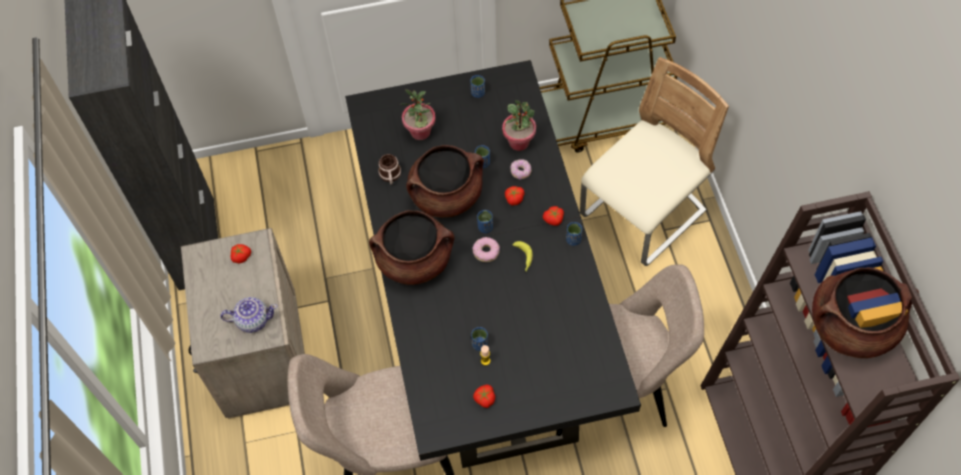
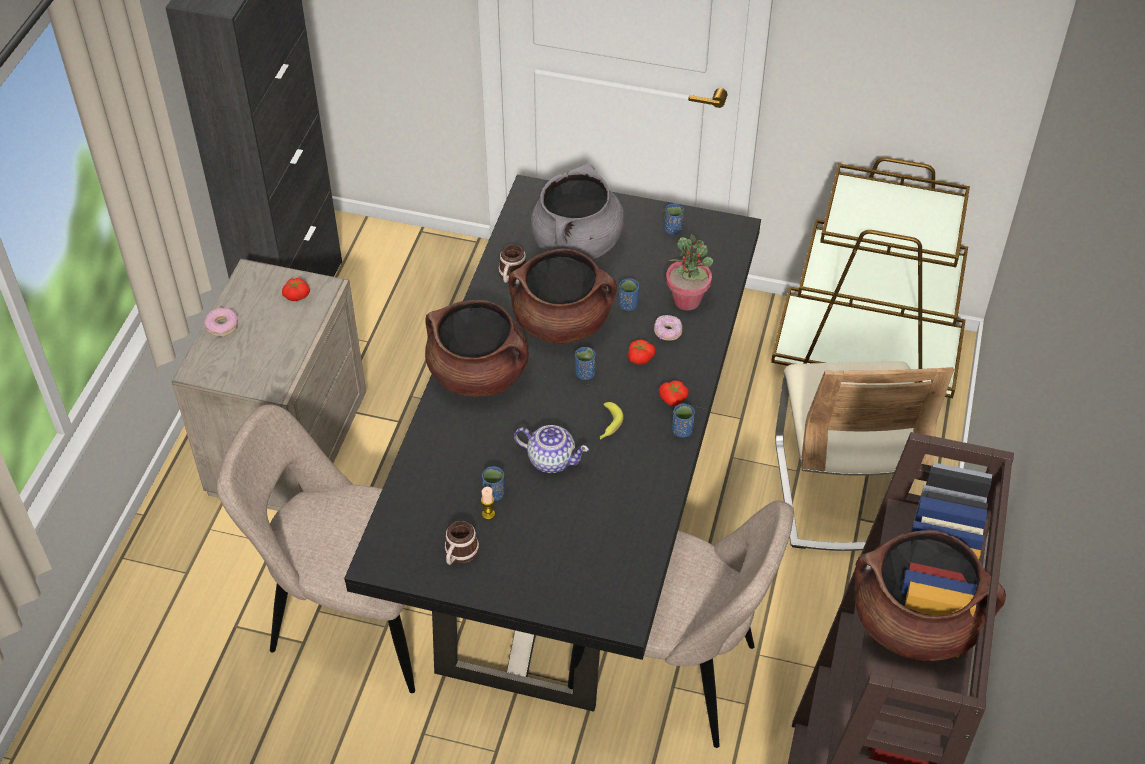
camera: 25 degrees right, 10 degrees down
(252, 320) = (265, 364): teapot -> teapot (551, 459)
(420, 132) = (577, 244): potted plant -> grey cooking pot
(484, 399) = (459, 554): tomato -> mug
(486, 252) = (568, 399): donut -> donut (221, 326)
(642, 215) = (841, 490): beige chair -> beige chair turned 105 degrees clockwise

